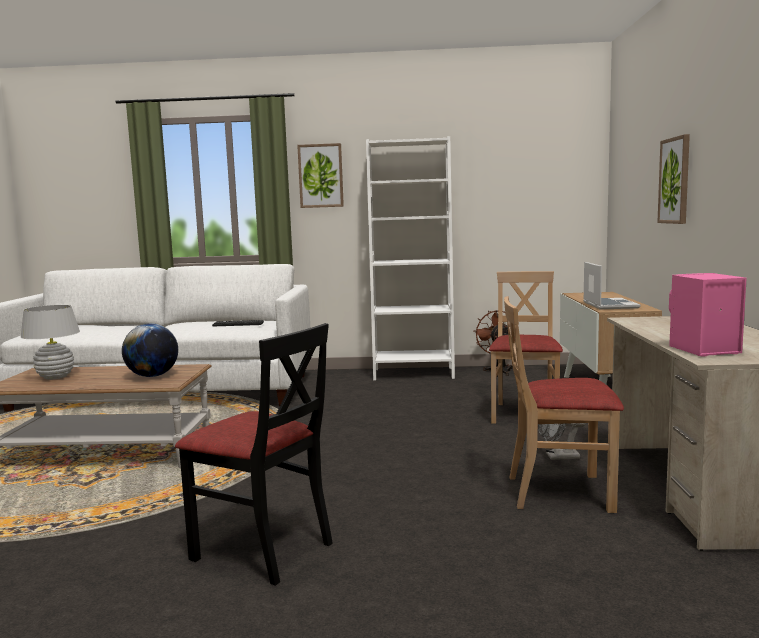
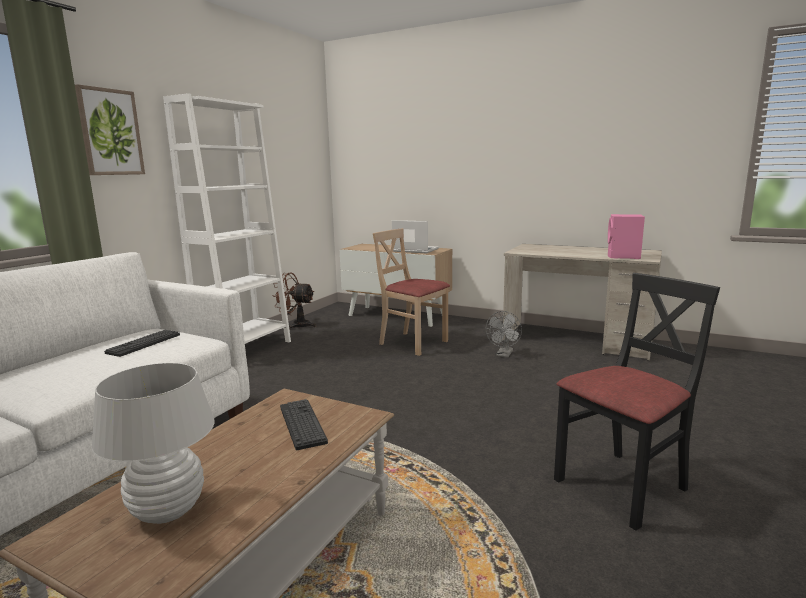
camera: 65 degrees left, 5 degrees up
(152, 376) = (302, 424): globe -> keyboard
(559, 492) = (561, 368): beige chair -> none
(675, 180) = (456, 159): picture -> none

